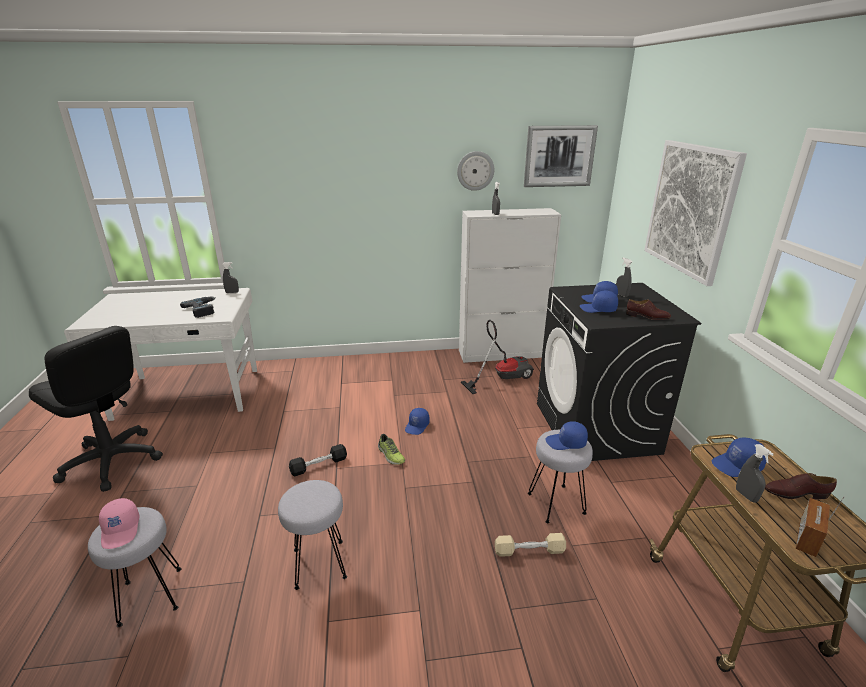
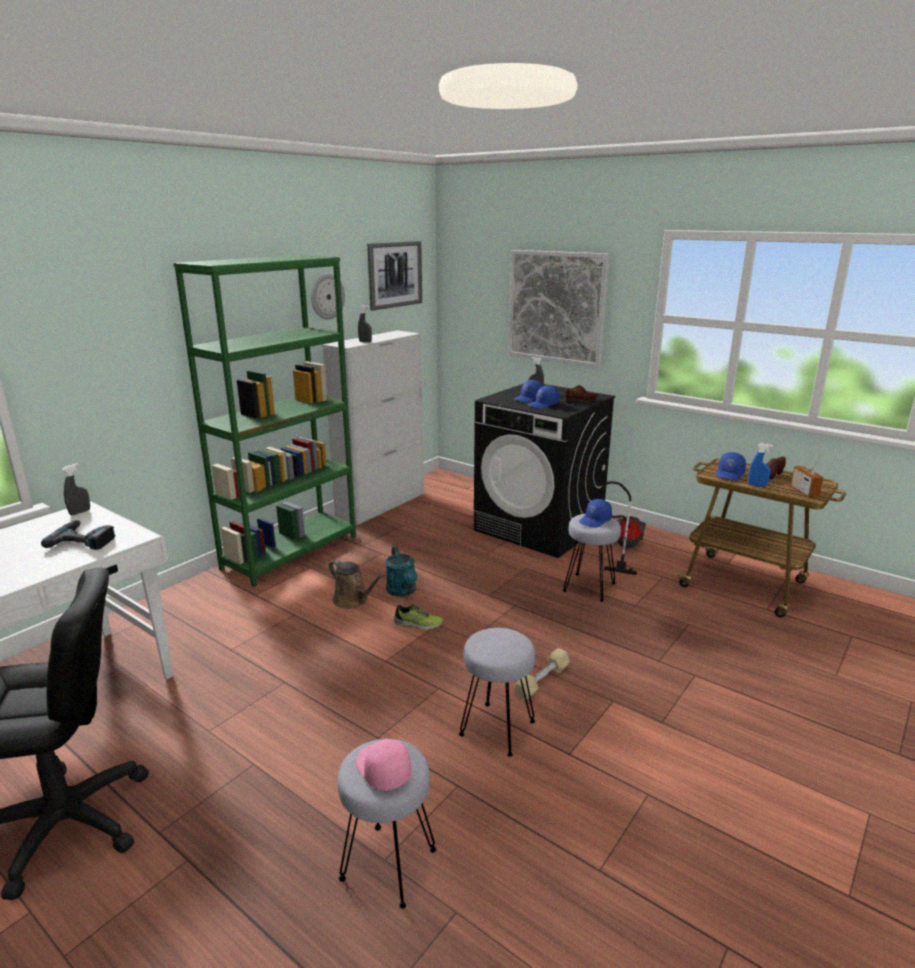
camera: 45 degrees left, 5 degrees down
(121, 530) = (382, 770): pink cap -> pink cap turned 150 degrees counterclockwise
(319, 465) = (363, 668): black dumbbell -> none
(381, 415) = (353, 600): none -> brown watering can
(398, 364) = (291, 552): none -> green bookcase
(417, 426) = (403, 592): blue cap -> turquoise watering can
(501, 377) = (412, 522): vacuum cleaner -> vacuum cleaner (622, 547)
(529, 551) = (618, 623): beige dumbbell -> beige dumbbell (542, 681)
(746, 495) = (757, 485): grey spray bottle -> blue spray bottle

